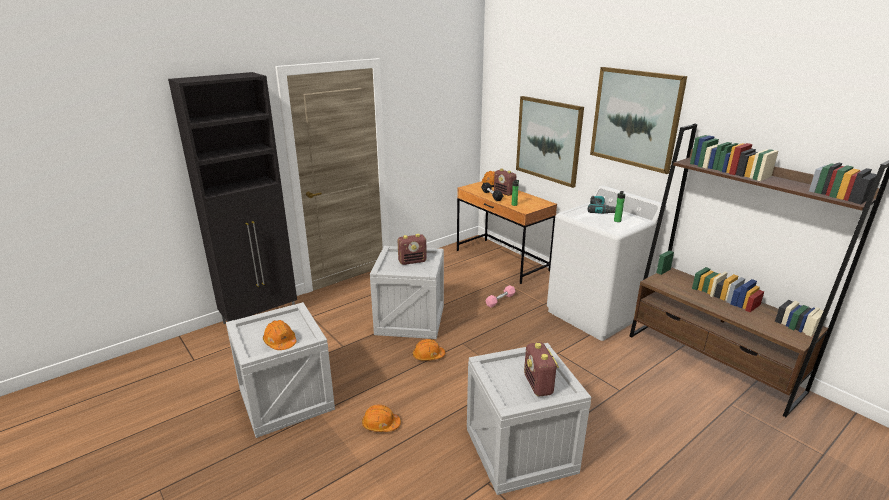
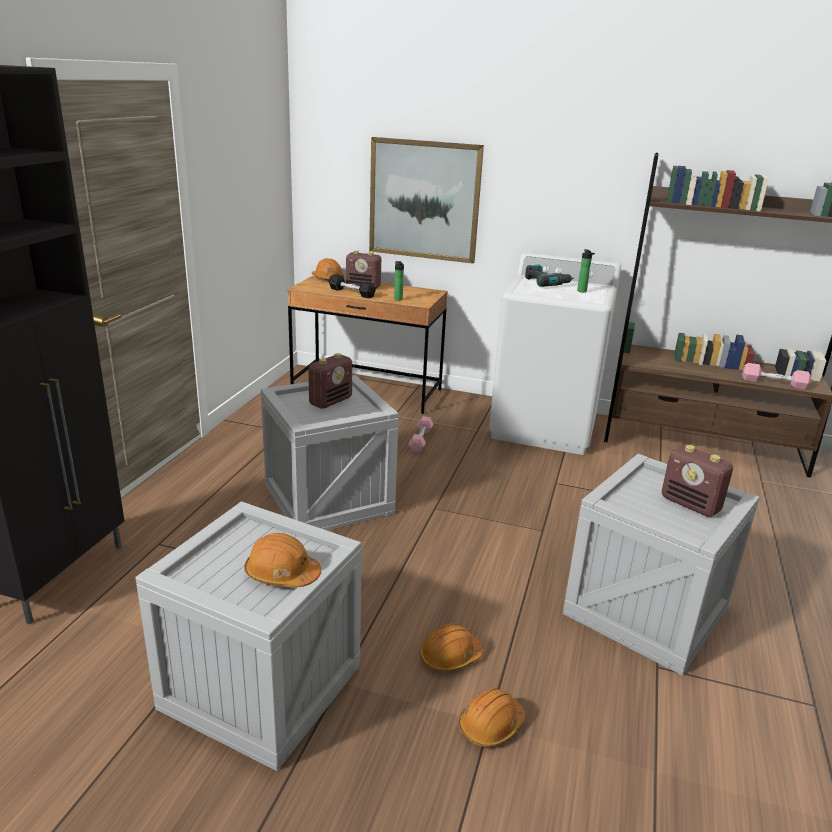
camera: 35 degrees left, 0 degrees up
(428, 356) = (409, 539): orange hard hat -> orange hard hat (490, 726)
(635, 118) = (566, 155): picture -> none
(758, 326) = (774, 383): none -> pink dumbbell

